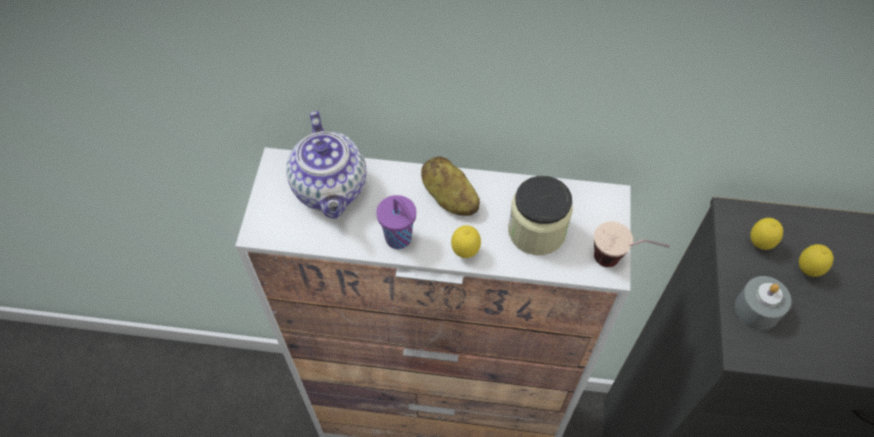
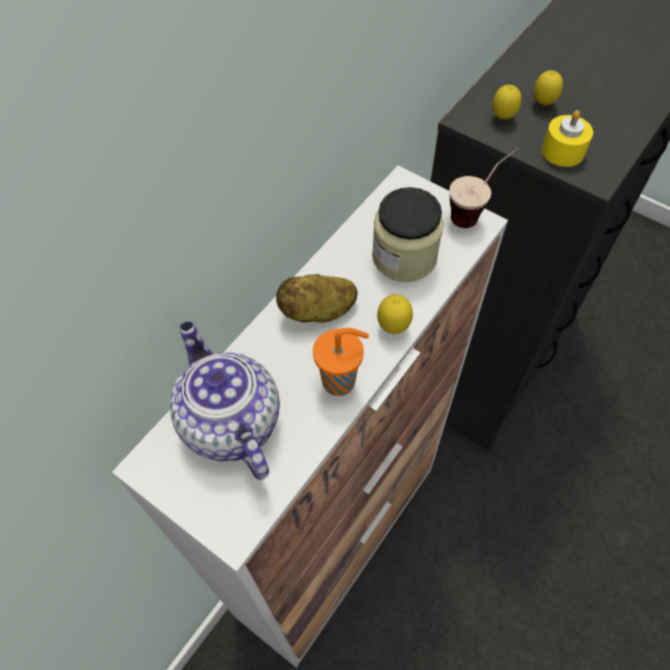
camera: 60 degrees left, 0 degrees up
(331, 189) = (229, 421): teapot -> teapot turned 135 degrees counterclockwise
(399, 239) = (341, 381): purple cup -> orange cup
(757, 309) = (562, 151): grey candle -> yellow candle

